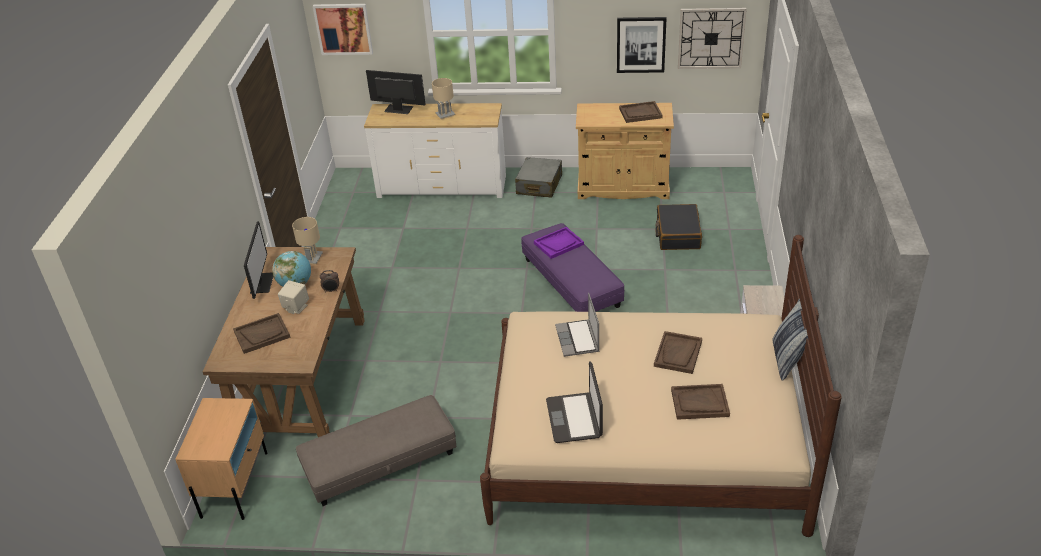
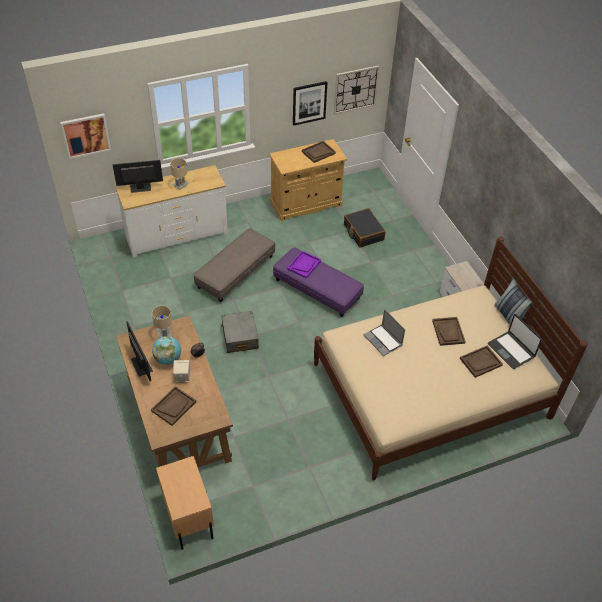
camera: 30 degrees left, 10 degrees up
(380, 462) = (277, 463): grey ottoman -> grey ottoman (235, 272)
(539, 185) = (247, 216): grey suitcase -> grey suitcase (240, 337)
(574, 418) = (417, 397): laptop -> laptop (511, 350)

